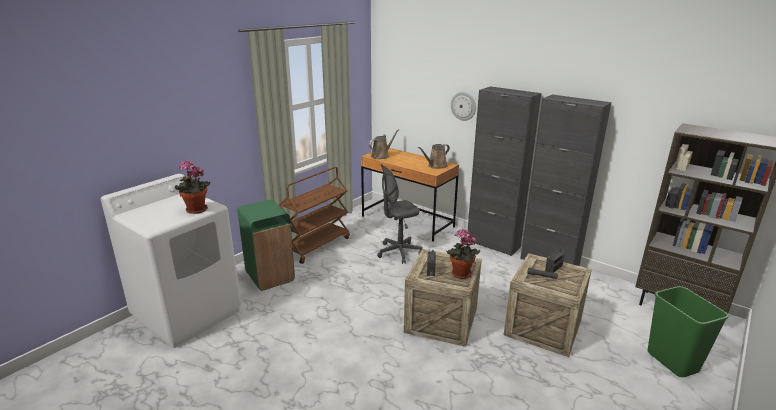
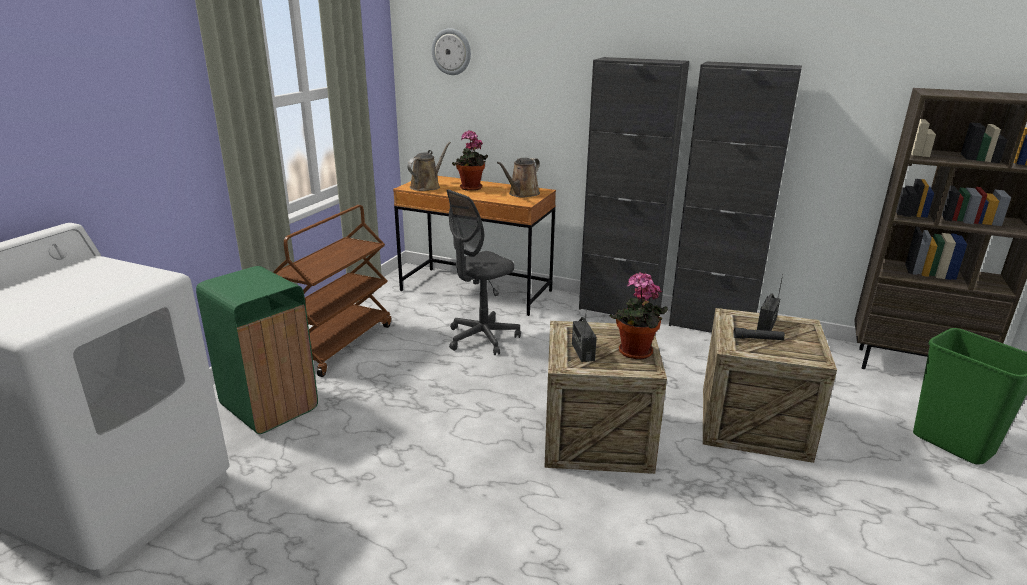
camera: 15 degrees left, 0 degrees up
(195, 211) = (123, 288): potted plant -> potted plant (471, 188)
(463, 106) = (559, 94): wall clock -> wall clock (451, 52)

